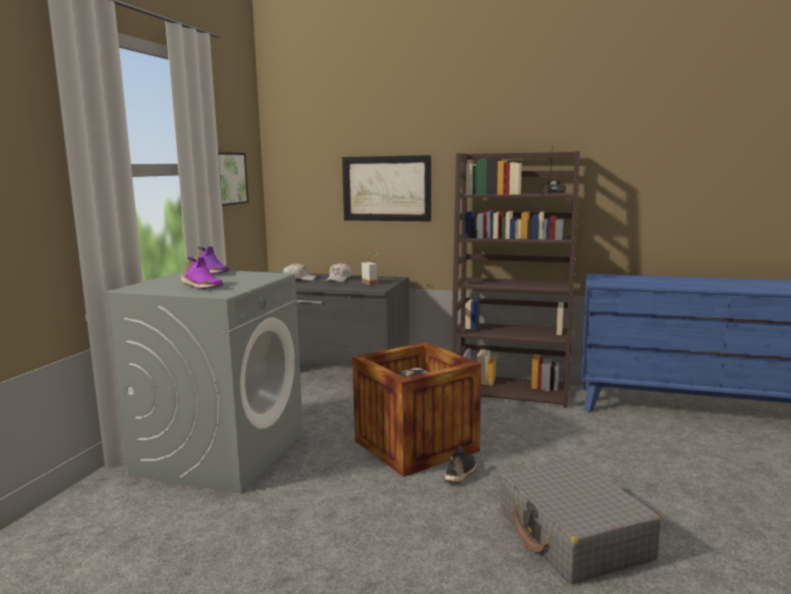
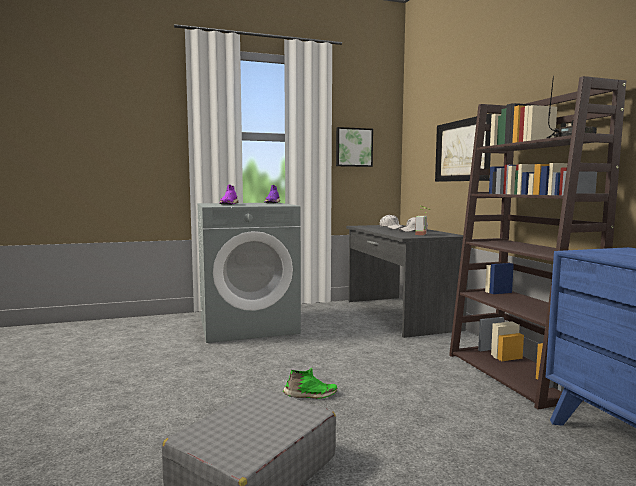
camera: 55 degrees right, 5 degrees down
(416, 446) = (335, 368): crate -> none
(461, 474) = (310, 395): black shoe -> green shoe

